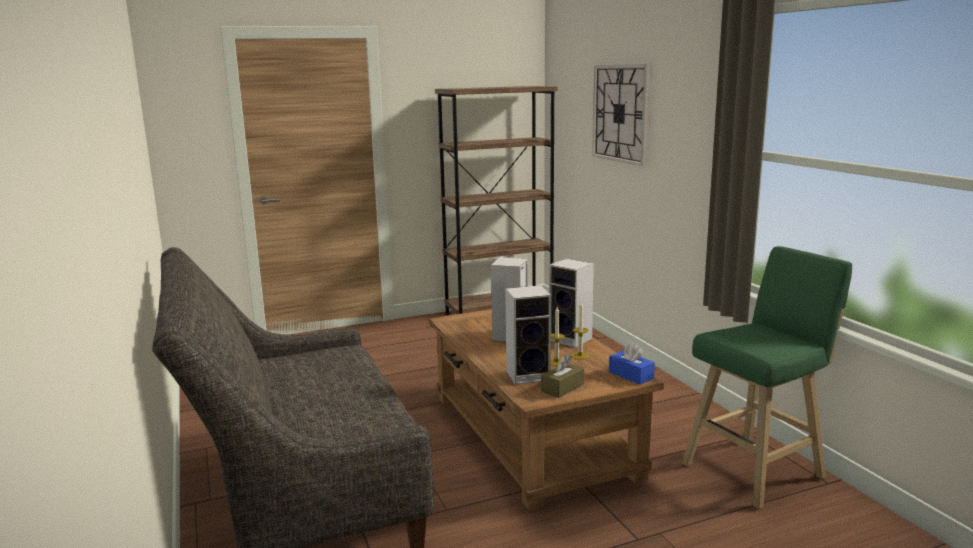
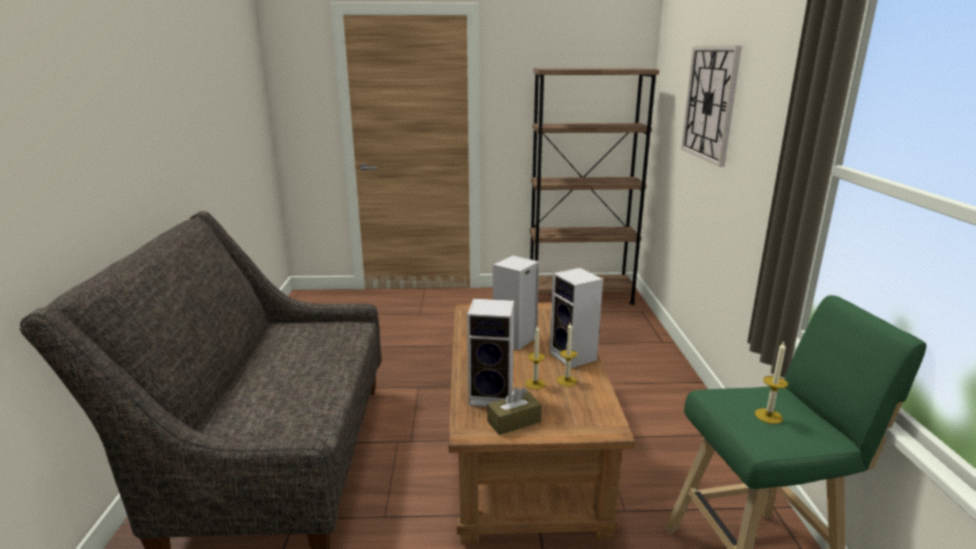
camera: 20 degrees right, 5 degrees up
(631, 375) = (603, 421): blue tissue box -> none
(760, 338) = (768, 416): none -> candle

